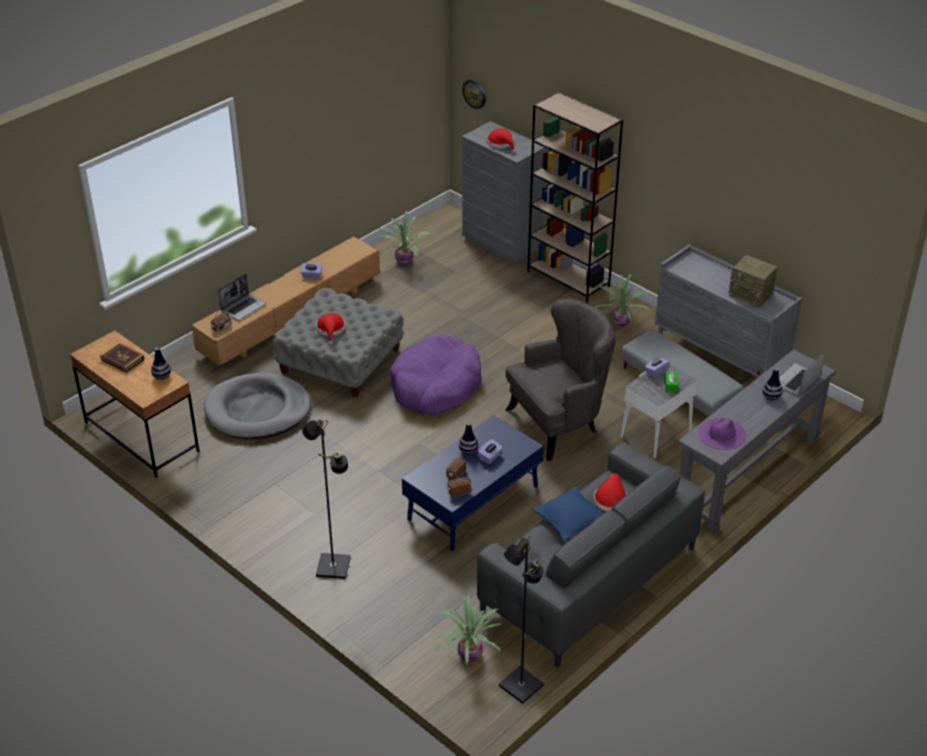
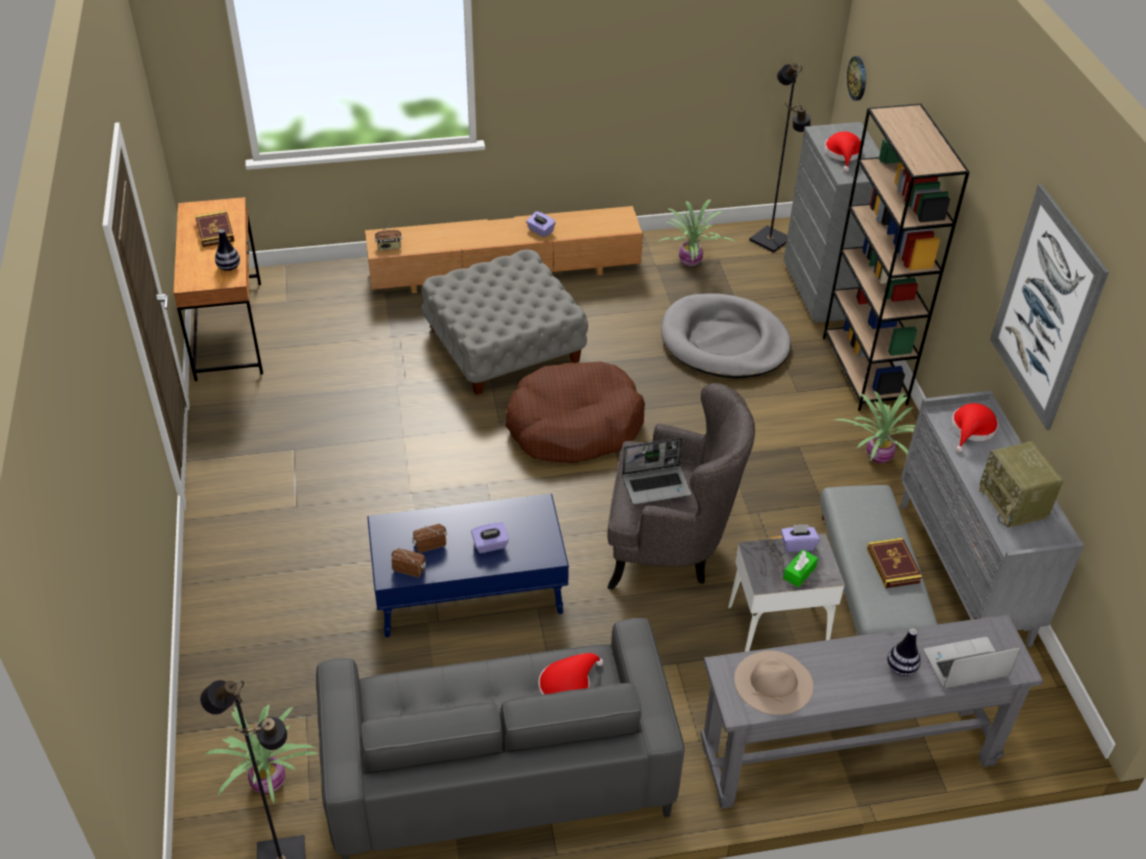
camera: 35 degrees right, 5 degrees up
(243, 307) = (434, 234): laptop -> laptop (656, 485)
(257, 410) = (364, 358): grey dog bed -> grey dog bed (724, 342)
(331, 330) = (487, 300): red hat -> red hat (972, 430)
(333, 567) = (248, 580): black floor lamp -> black floor lamp (770, 240)
(435, 386) = (574, 426): purple dog bed -> brown dog bed
(468, 451) = (474, 523): vase -> none
(569, 519) = (489, 682): blue pillow -> none
(695, 367) = (893, 565): none -> book
(718, 177) = (1045, 308): none -> picture
(722, 434) = (773, 682): purple hat -> beige hat

